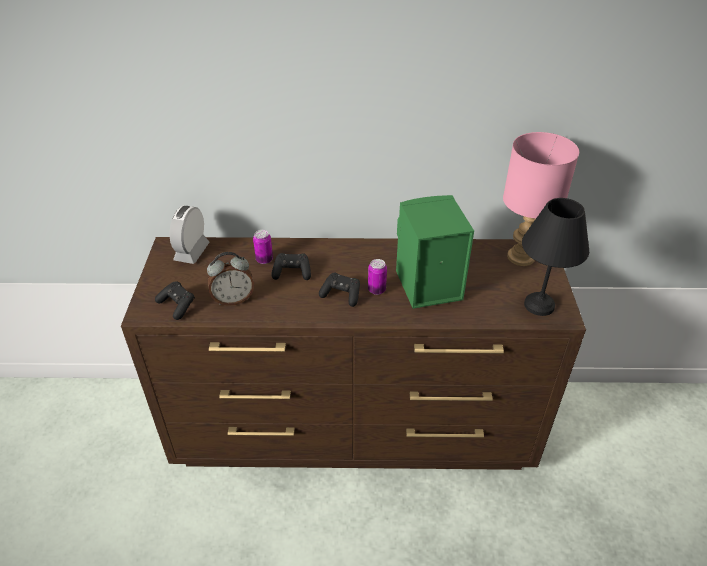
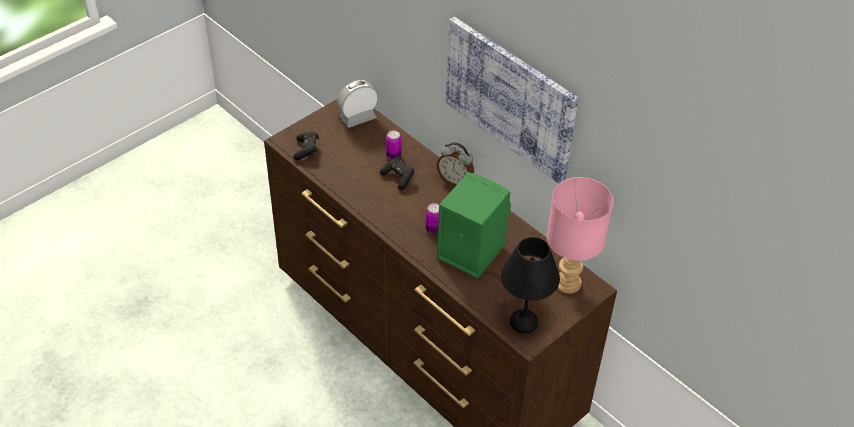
camera: 45 degrees right, 5 degrees up
(233, 299) = (341, 169): alarm clock -> alarm clock (455, 180)
(341, 295) = (407, 215): black game controller -> none
(392, 111) = (510, 98): none -> picture

